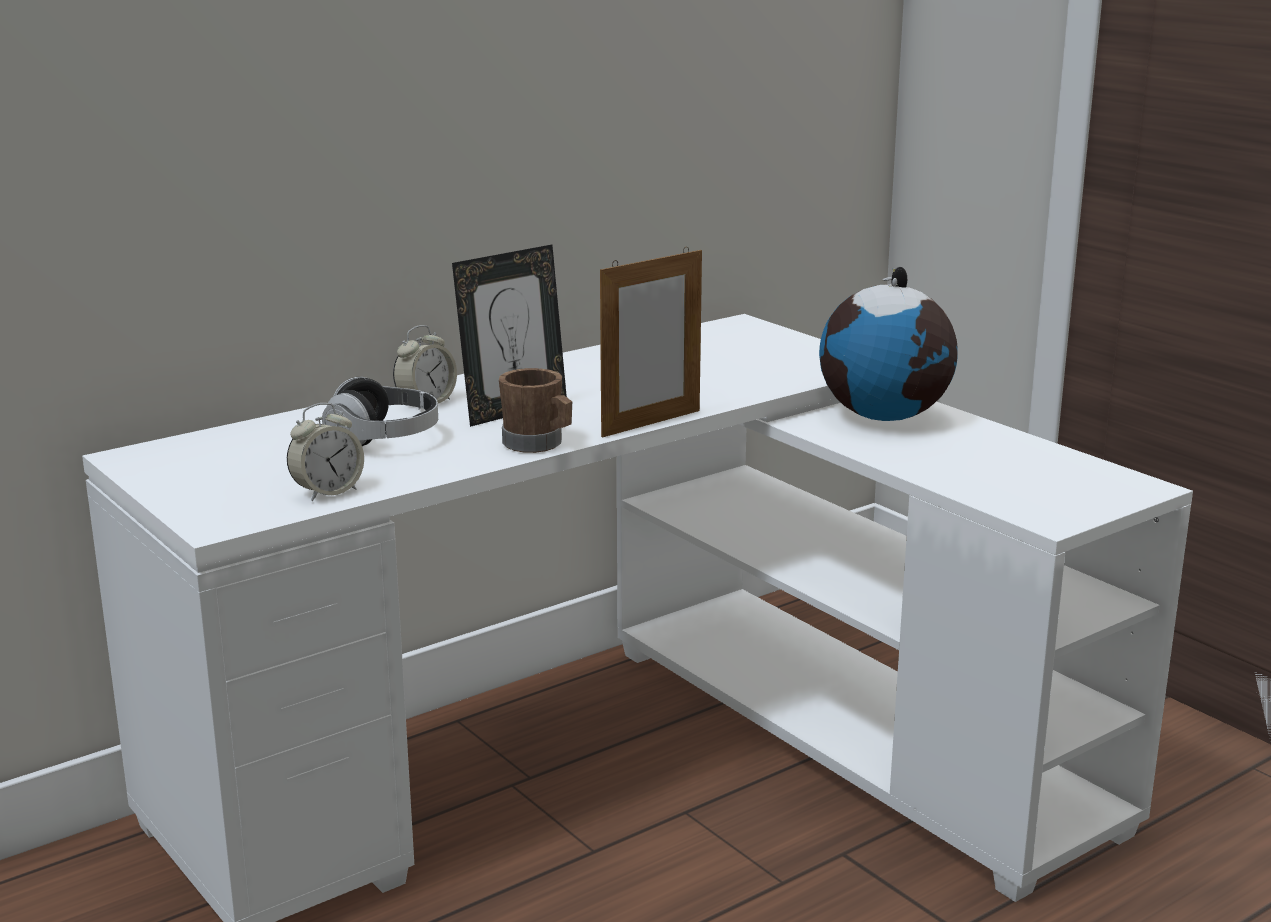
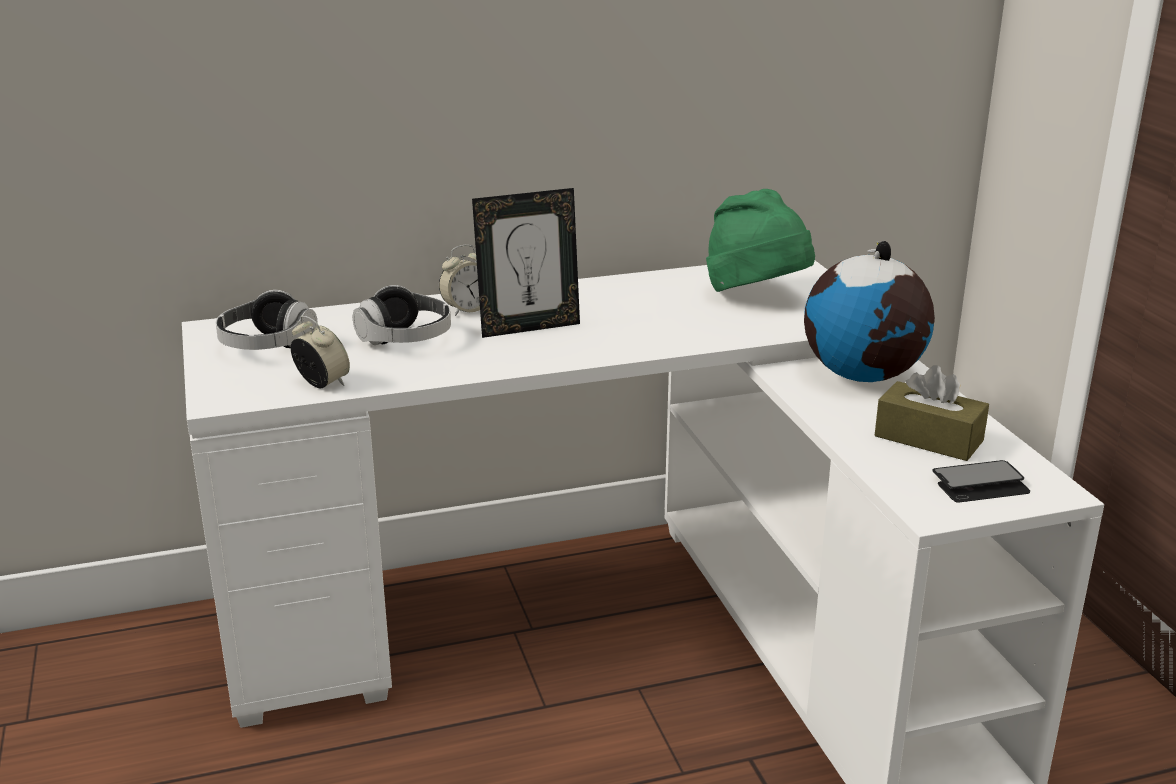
camera: 20 degrees right, 5 degrees up
(220, 465) = (267, 346): none -> headphones
(327, 492) = (322, 384): alarm clock -> alarm clock turned 120 degrees counterclockwise
(538, 444) = (521, 363): brown mug -> none
(651, 423) = (631, 356): picture frame -> none
(731, 356) = (757, 296): none -> green hat
(994, 461) = (928, 438): none -> brown tissue box
(1073, 491) = (980, 484): none -> phone

